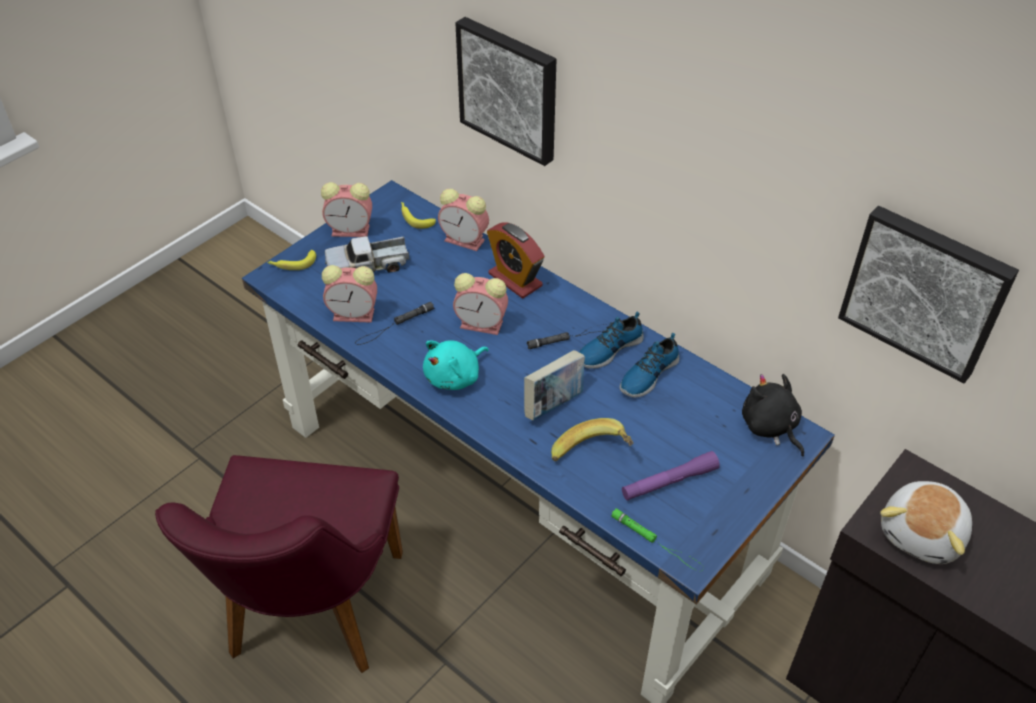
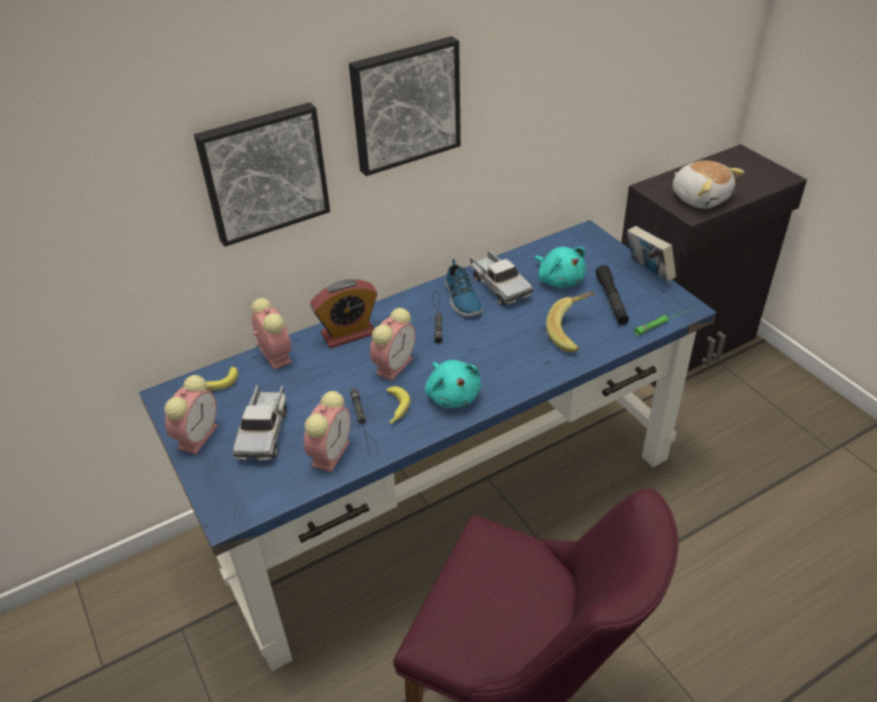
camera: 70 degrees left, 5 degrees down
(292, 264) = (219, 494): banana -> banana (395, 409)
(466, 240) = (274, 354): alarm clock -> alarm clock turned 75 degrees counterclockwise
(553, 404) = (510, 342): book -> book (648, 272)
(647, 374) = (499, 285): shoe -> toy truck
(669, 482) = (611, 300): purple flashlight -> black flashlight
(687, 425) = (559, 279): none -> turquoise plush toy
(770, 427) = (574, 243): black plush toy -> none
(925, 291) = (618, 65): picture -> picture (404, 104)

